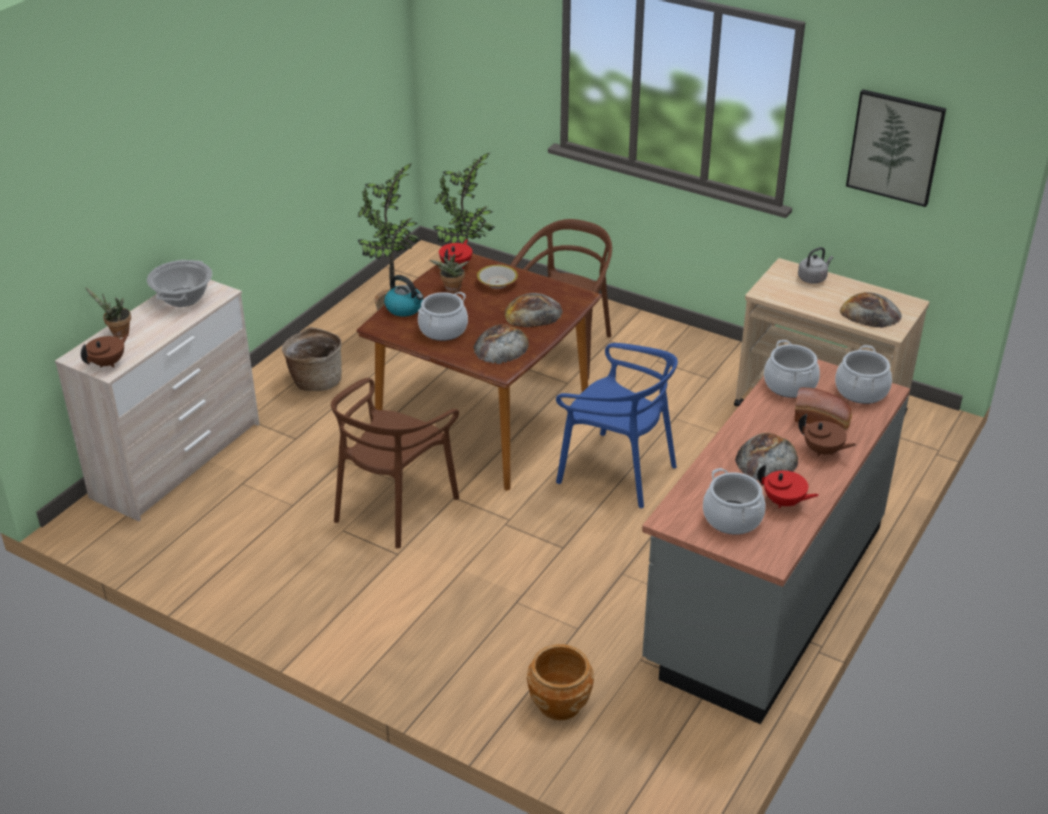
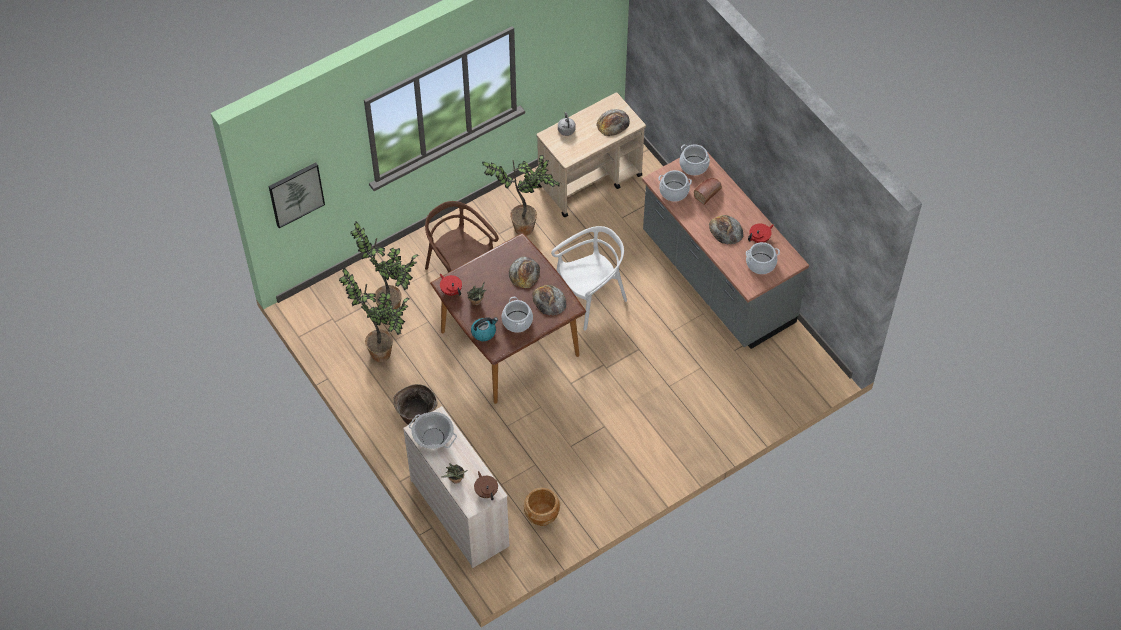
camera: 65 degrees left, 20 degrees up
(394, 507) = (563, 415): brown chair -> none
(497, 282) = (481, 277): bowl -> none
(560, 703) = (746, 395): brown planter -> brown planter (542, 515)
(616, 471) = (590, 298): blue chair -> white chair
(688, 380) = (526, 227): none -> potted plant
(823, 451) = (731, 205): brown teapot -> none
(895, 147) = (571, 42): picture -> picture (296, 194)

